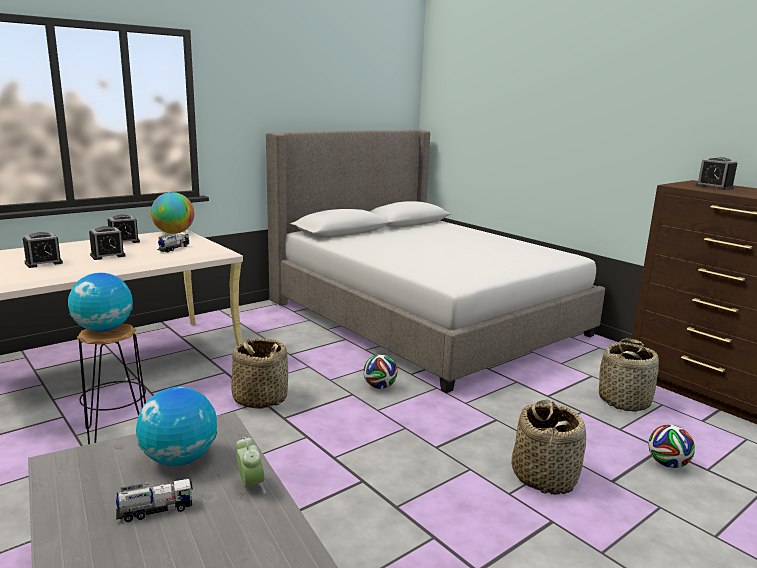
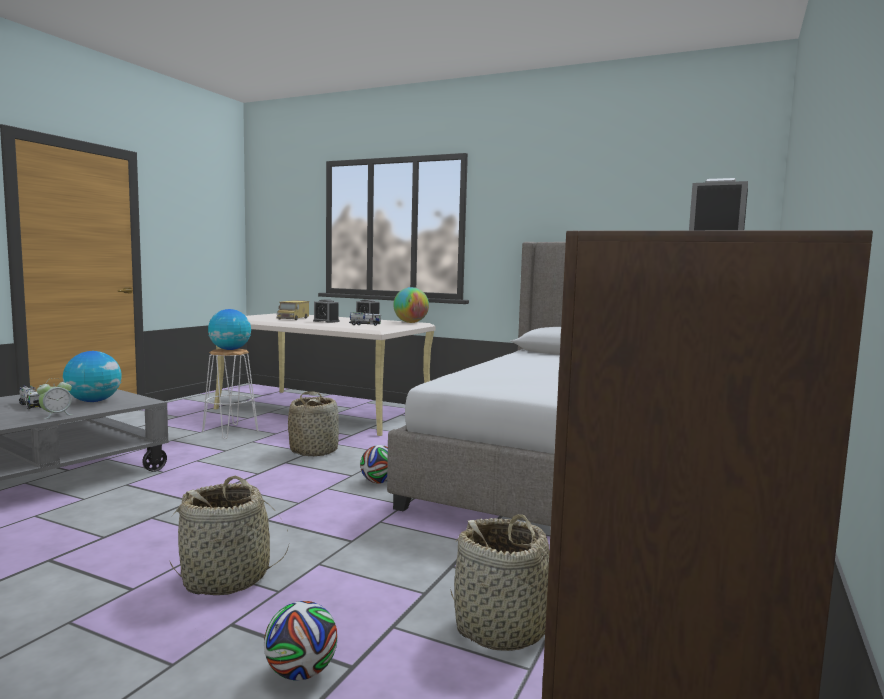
camera: 65 degrees right, 10 degrees down
(43, 263) = (293, 318): alarm clock -> toy truck
(117, 435) = (230, 431): black stool -> white stool

